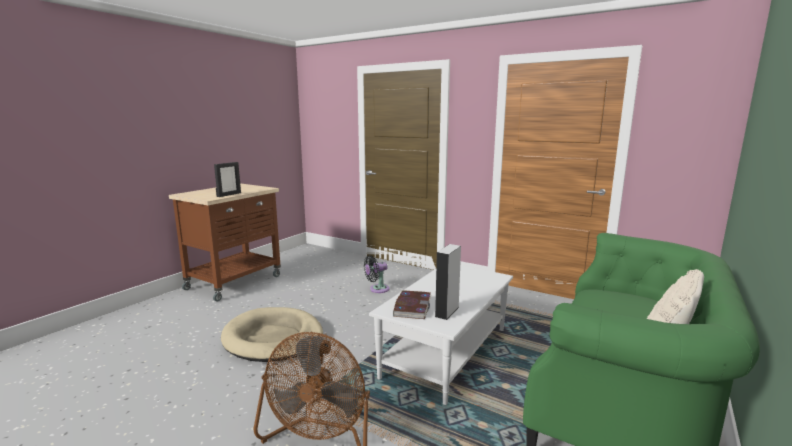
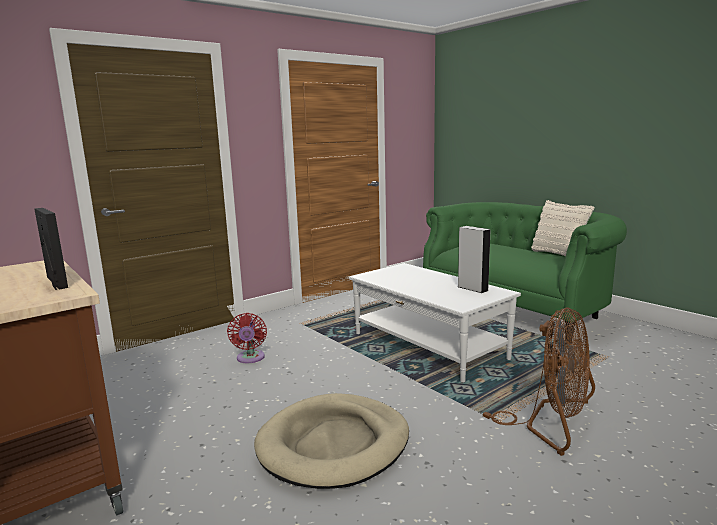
camera: 70 degrees left, 0 degrees up
(377, 289) = (250, 358): black fan -> red fan
(412, 307) = (457, 297): book -> none

